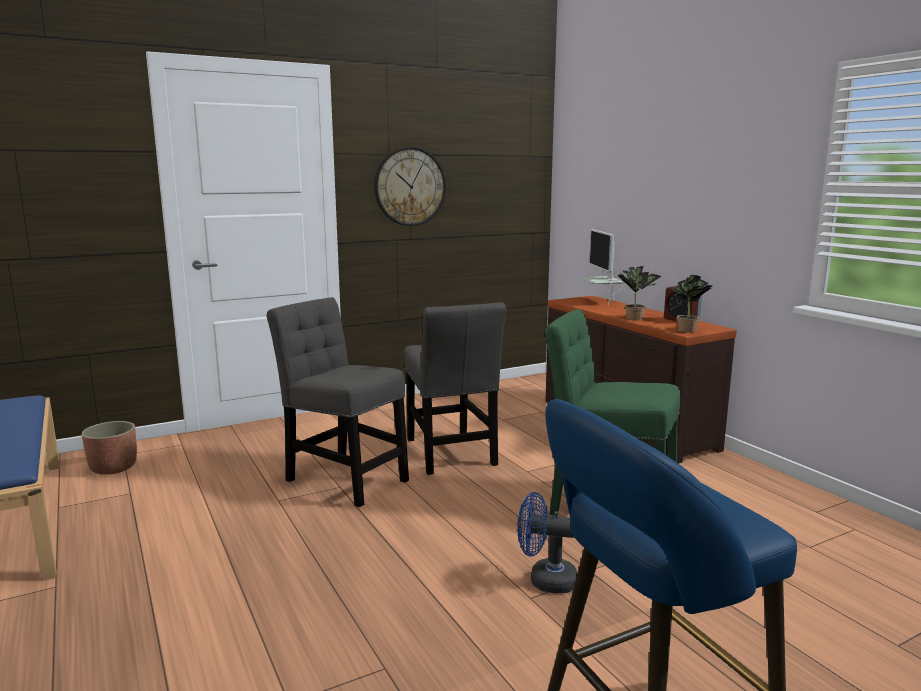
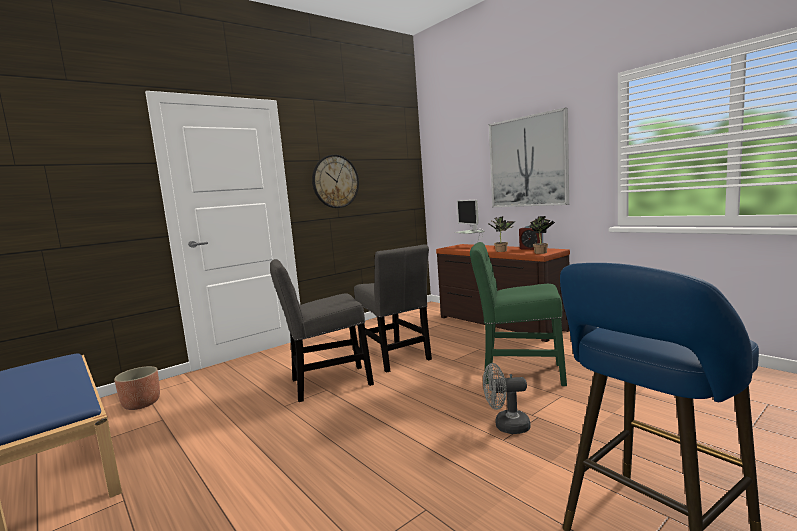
camera: 10 degrees left, 5 degrees down
(343, 478) = (326, 384): grey chair -> grey chair turned 45 degrees counterclockwise
(545, 580) = (506, 426): blue fan -> grey fan
(695, 184) = (527, 162): none -> picture

